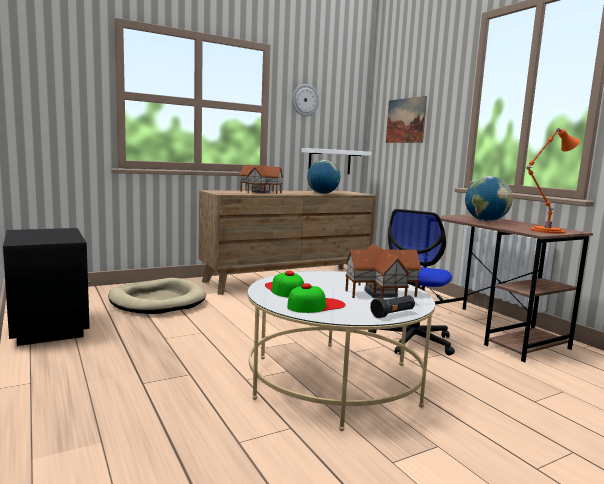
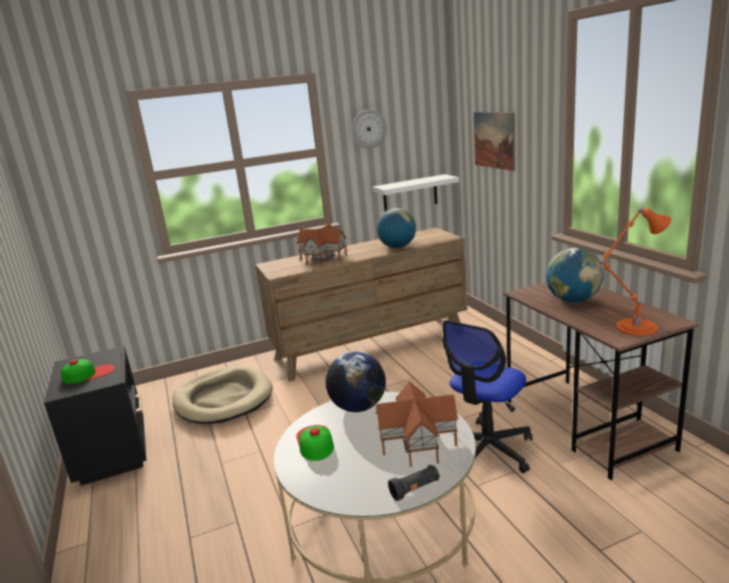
camera: 10 degrees right, 10 degrees up
(315, 276) = (358, 407): none -> globe
(316, 305) = (337, 476): cap -> cap (89, 374)

